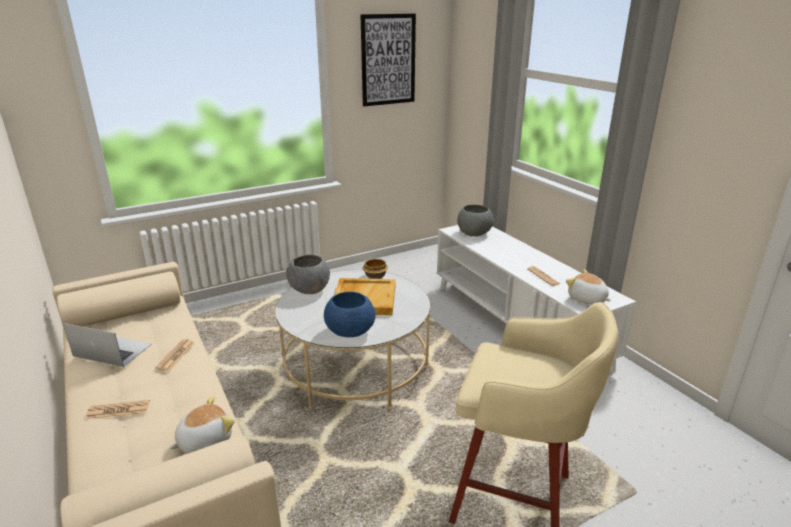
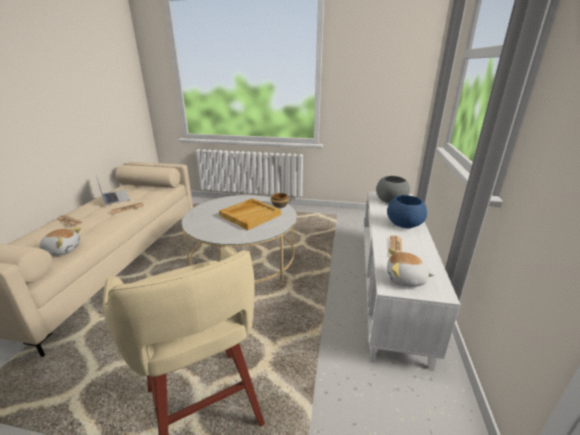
camera: 40 degrees right, 0 degrees up
(309, 289) = (233, 200): grey bowl -> none
(351, 331) = (210, 229): blue bowl -> blue bowl (404, 224)
(388, 60) = (374, 53): picture -> none
(586, 299) = (405, 279): plush toy -> plush toy turned 75 degrees counterclockwise

